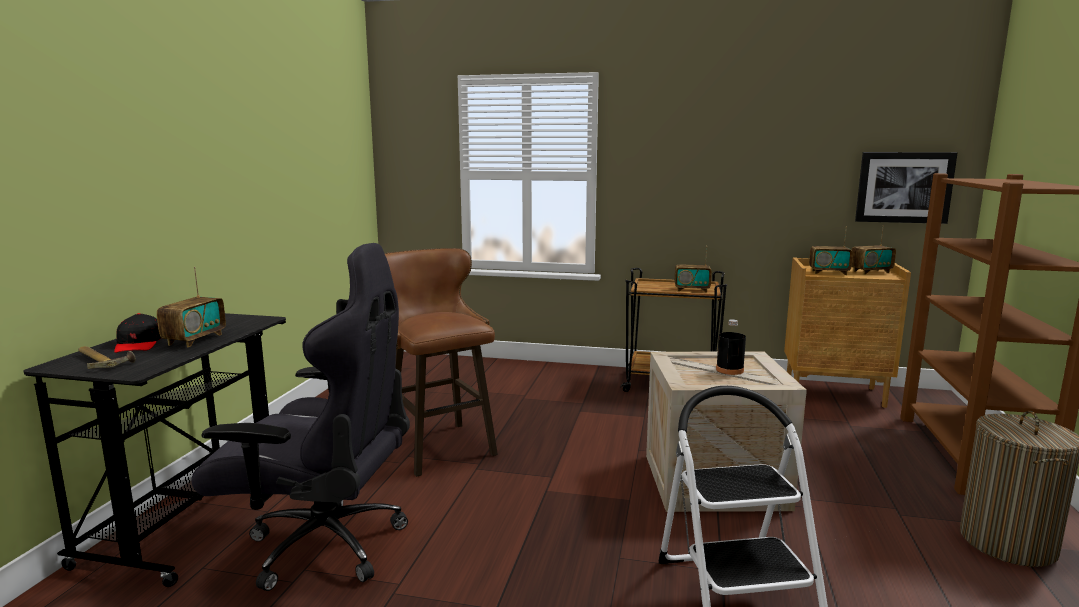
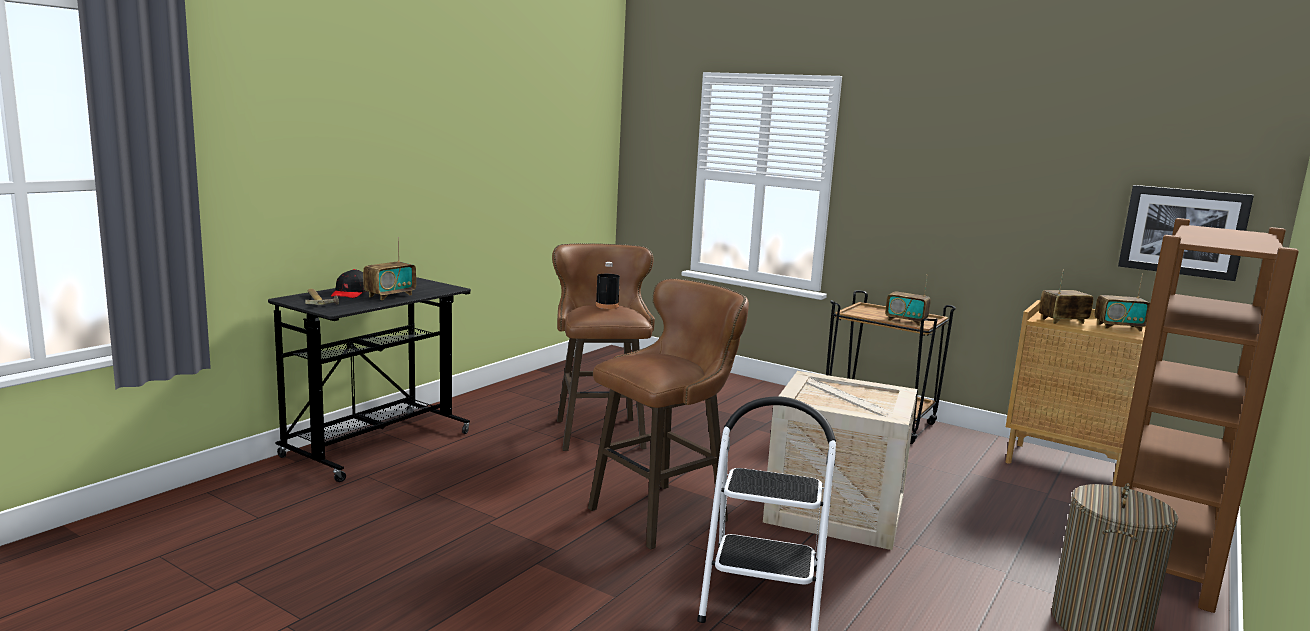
camera: 20 degrees right, 0 degrees up
(317, 545) = (453, 480): black office chair -> none
(568, 526) = (662, 513): none -> brown stool
(729, 370) = (855, 397): black bottle -> black bottle (607, 306)
(829, 273) = (1063, 321): radio -> radio turned 135 degrees clockwise

